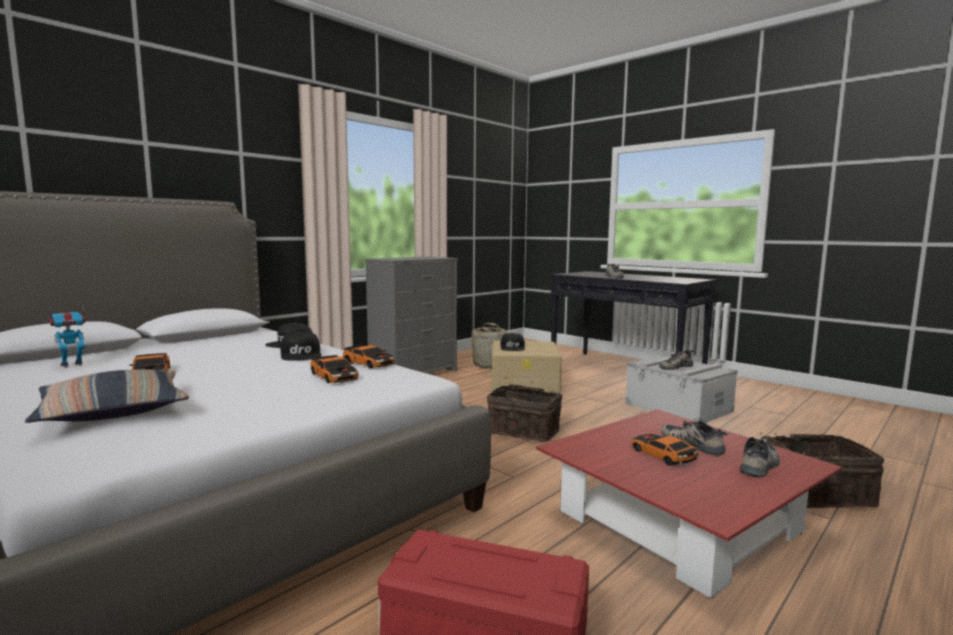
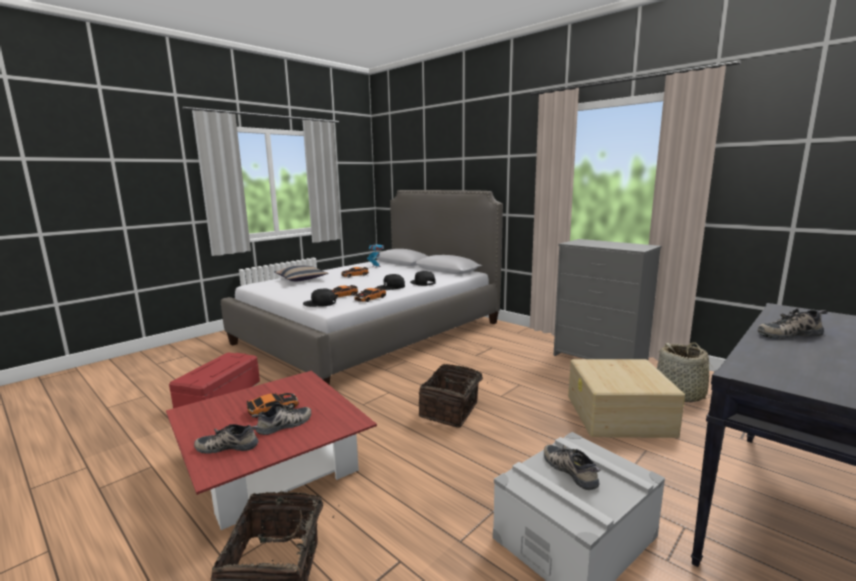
camera: 90 degrees right, 5 degrees up
(513, 347) = (612, 367): black cap -> black cap (320, 303)
(760, 465) = (228, 446): shoe -> shoe turned 135 degrees clockwise

